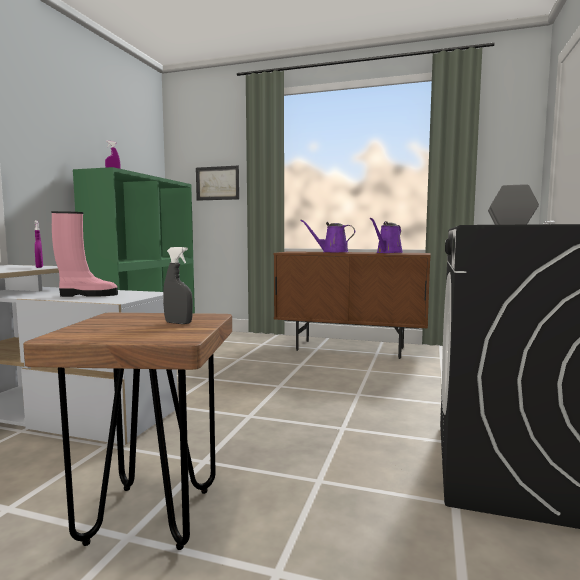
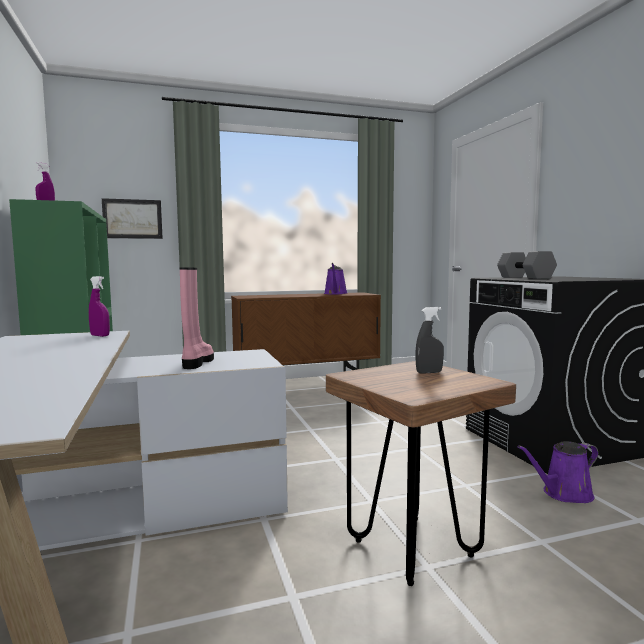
camera: 35 degrees left, 0 degrees up
(87, 295) = (197, 362): pink boot -> pink boot turned 45 degrees counterclockwise
(332, 252) = (286, 295): purple watering can -> purple watering can (563, 494)

